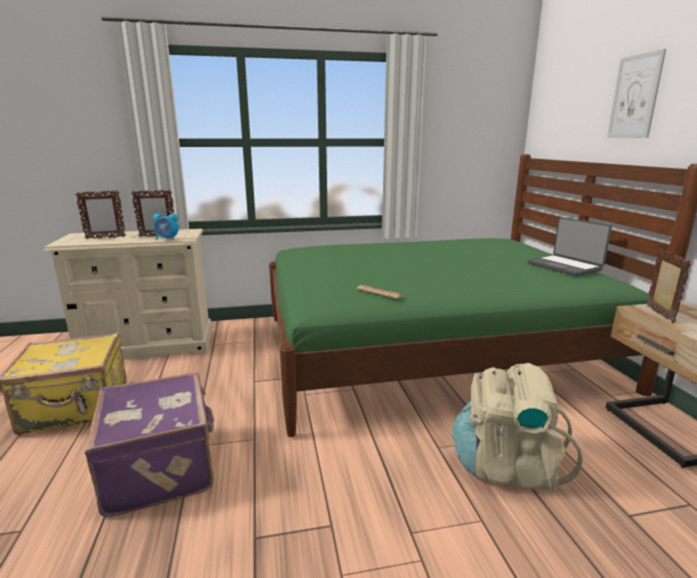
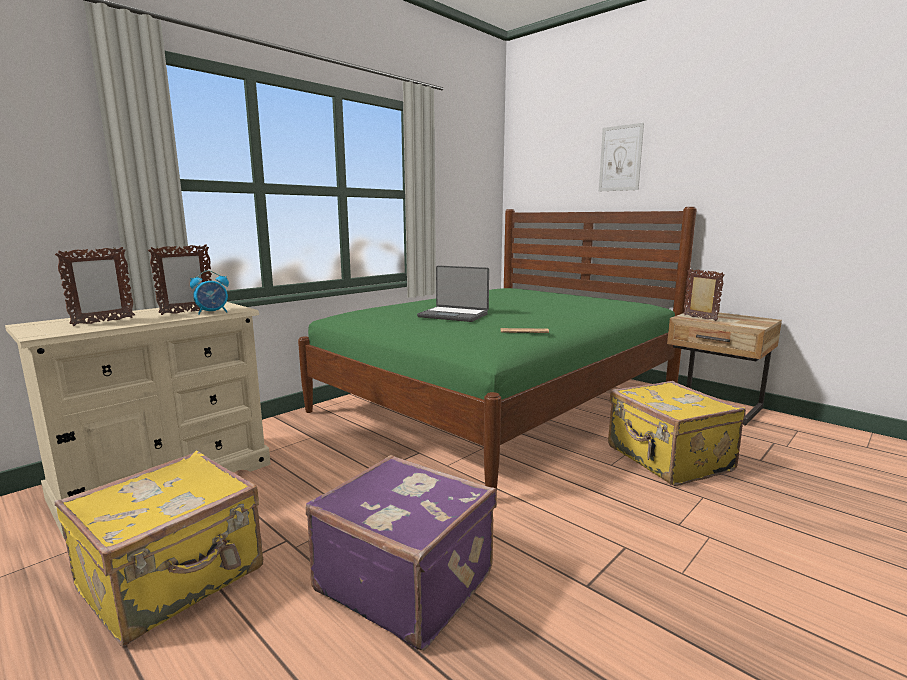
camera: 35 degrees left, 5 degrees down
(506, 466) = (667, 460): beige backpack -> yellow suitcase
(565, 266) = (600, 298): laptop -> laptop (454, 315)

